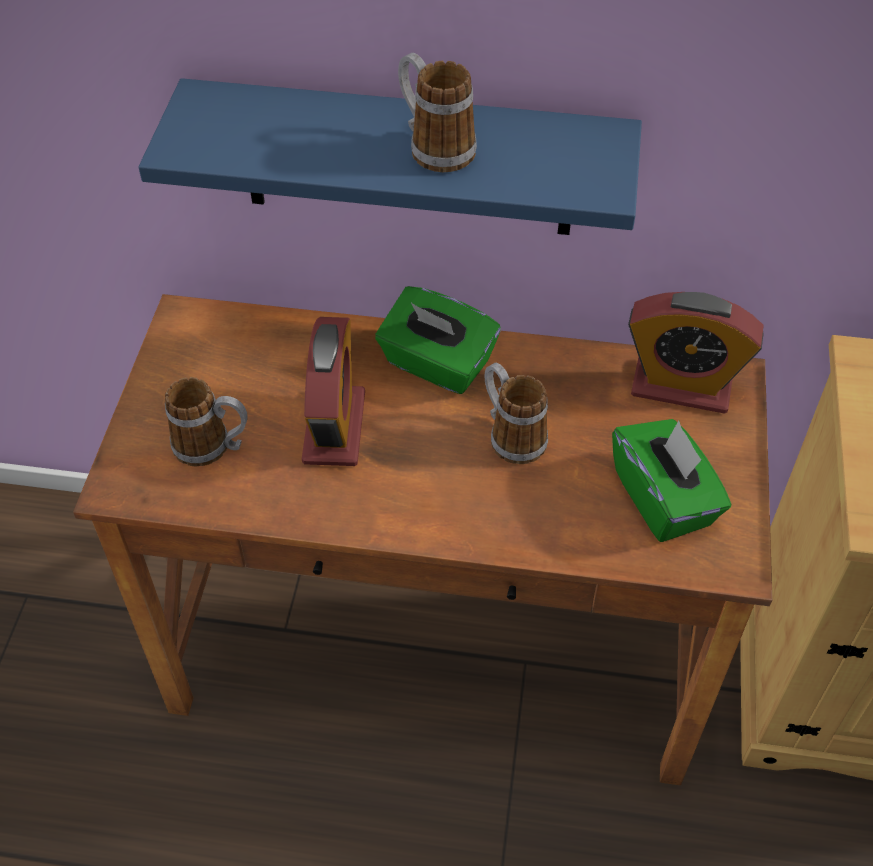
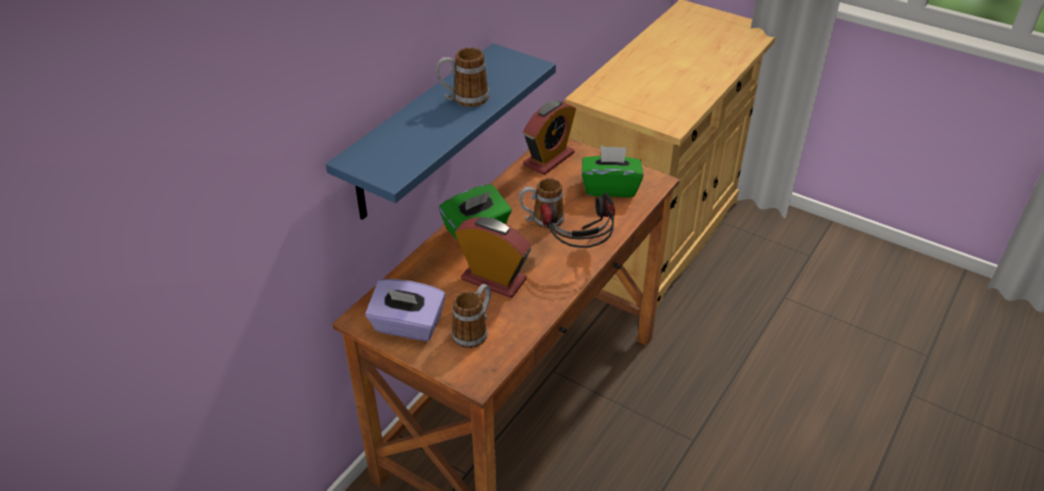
camera: 65 degrees left, 10 degrees down
(190, 370) = (407, 326): none -> purple tissue box
(464, 511) = (578, 250): none -> headphones

